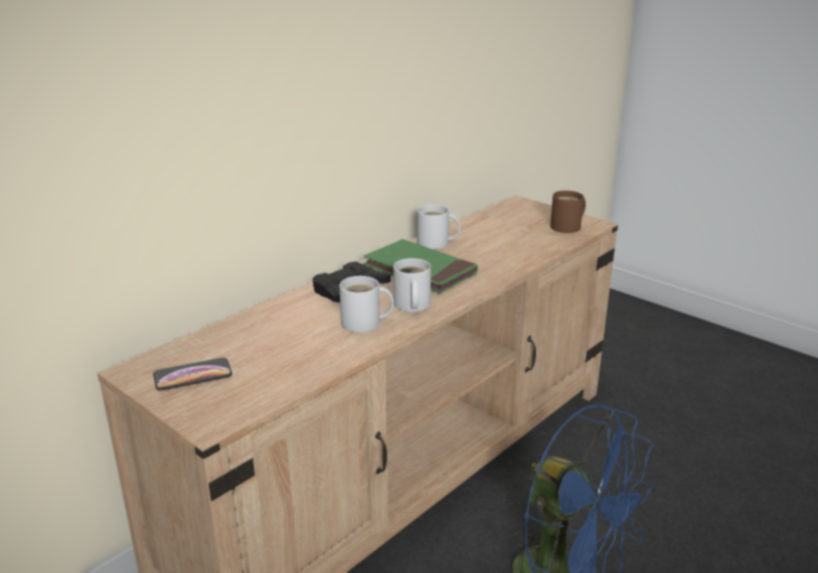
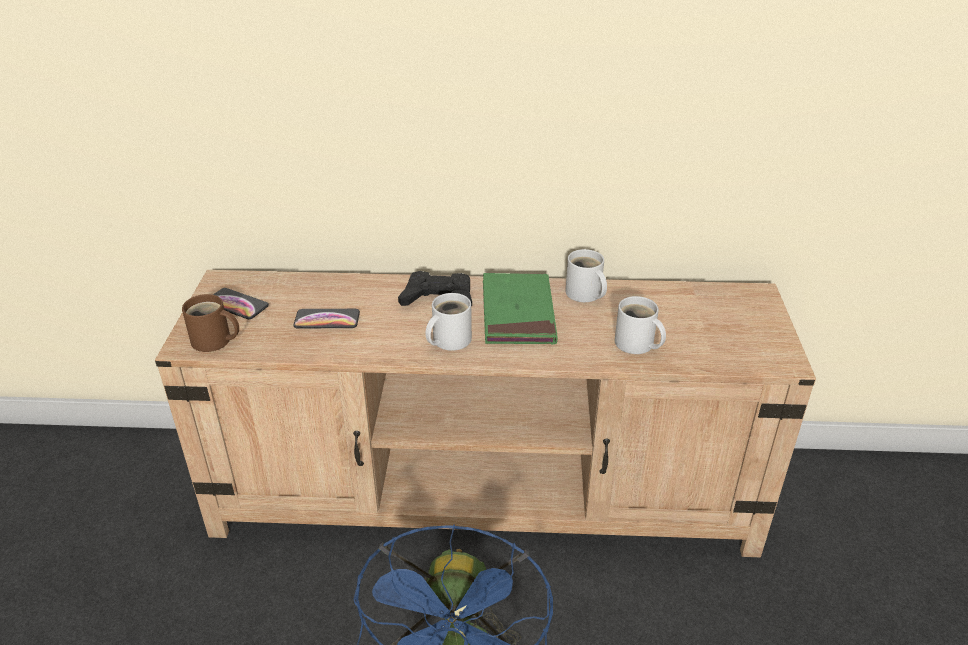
camera: 50 degrees right, 10 degrees up
(297, 341) = (327, 320): none -> phone
(364, 323) = (389, 334): white mug -> white mug (636, 345)
(568, 227) = (748, 349): brown mug -> brown mug (214, 341)

